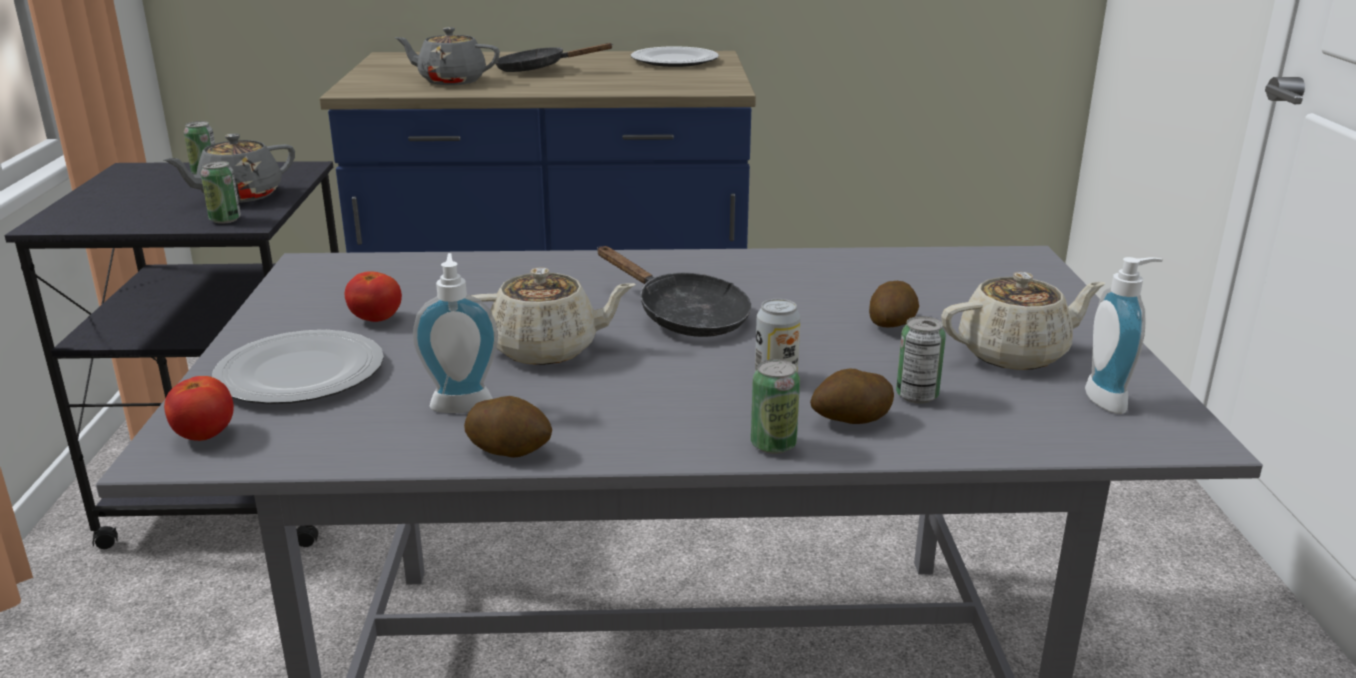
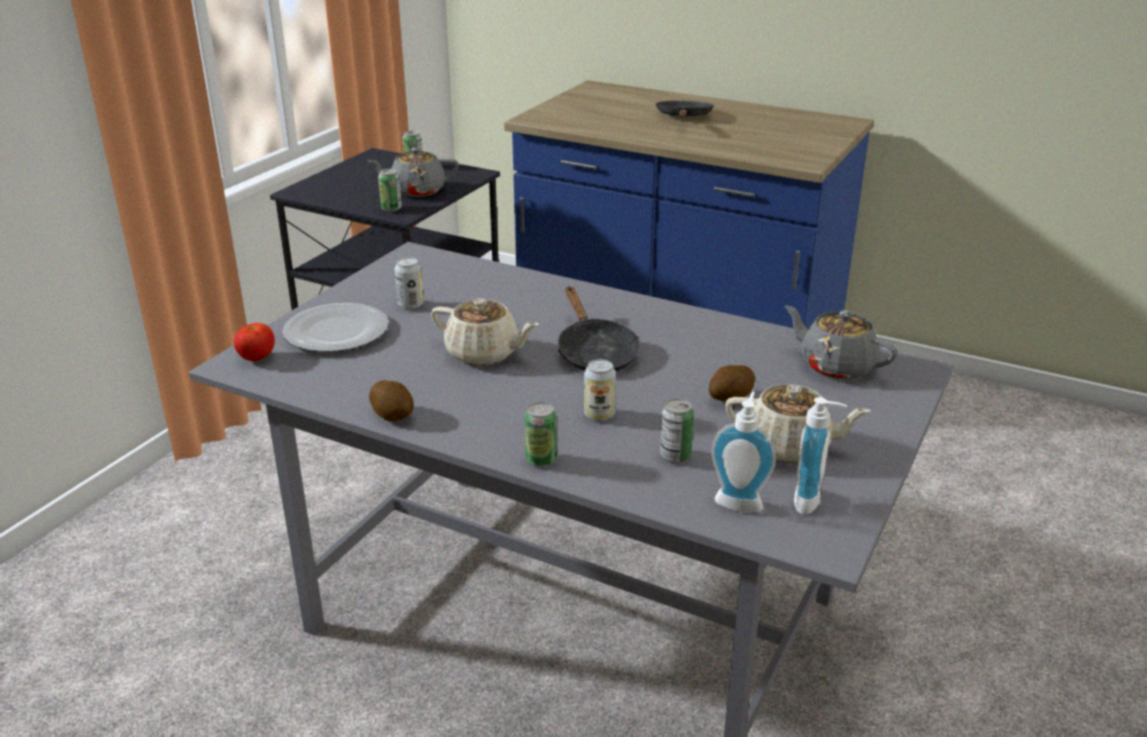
camera: 30 degrees right, 5 degrees up
(376, 319) = (410, 305): tomato -> can
(451, 81) = (607, 120): grey teapot -> grey teapot (835, 365)
(462, 402) = (400, 376): soap dispenser -> soap dispenser (739, 501)
(538, 70) = (683, 118): black frying pan -> black frying pan turned 60 degrees clockwise
(675, 61) = (805, 124): plate -> none
(850, 420) = (609, 459): potato -> none

